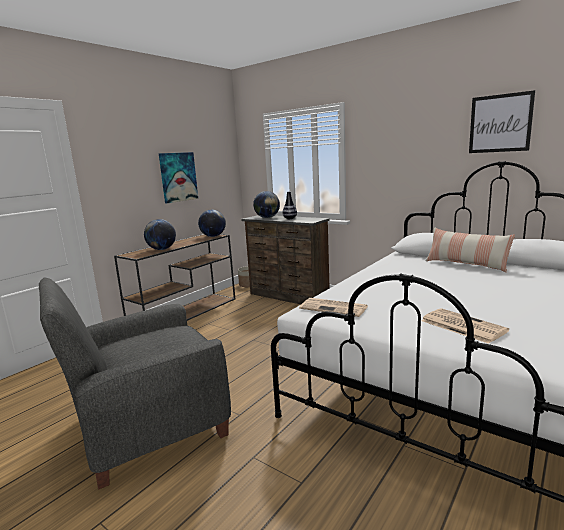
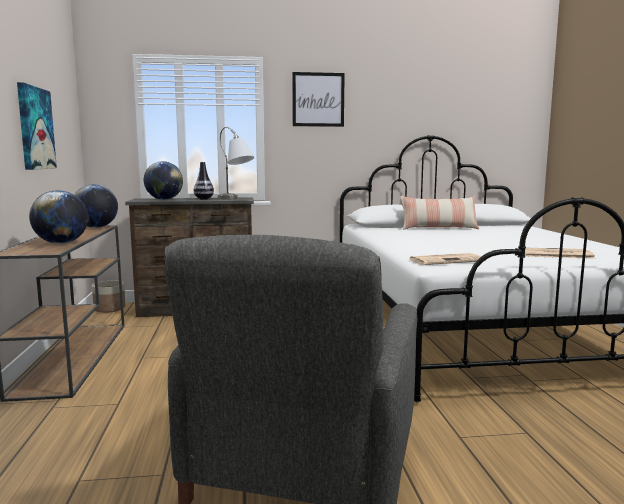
camera: 45 degrees left, 5 degrees down
(307, 220) = (235, 199): none -> grey table lamp
(500, 123) = (426, 100): picture -> picture (318, 99)

